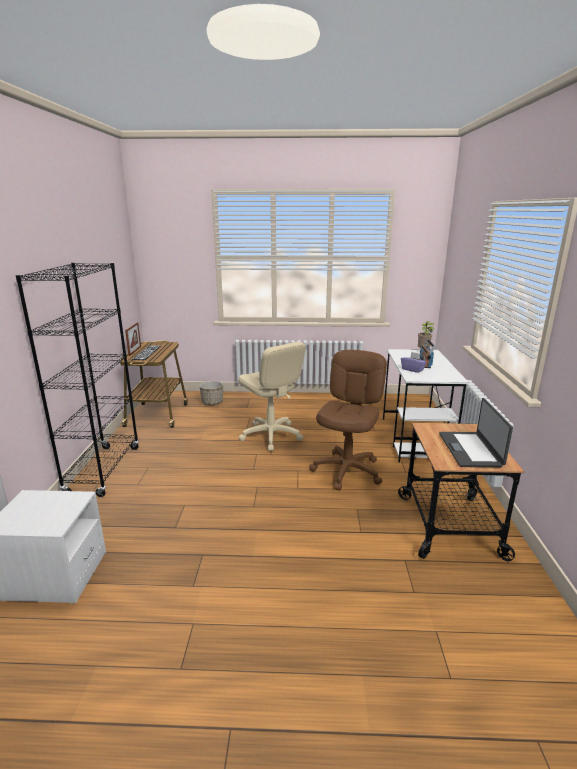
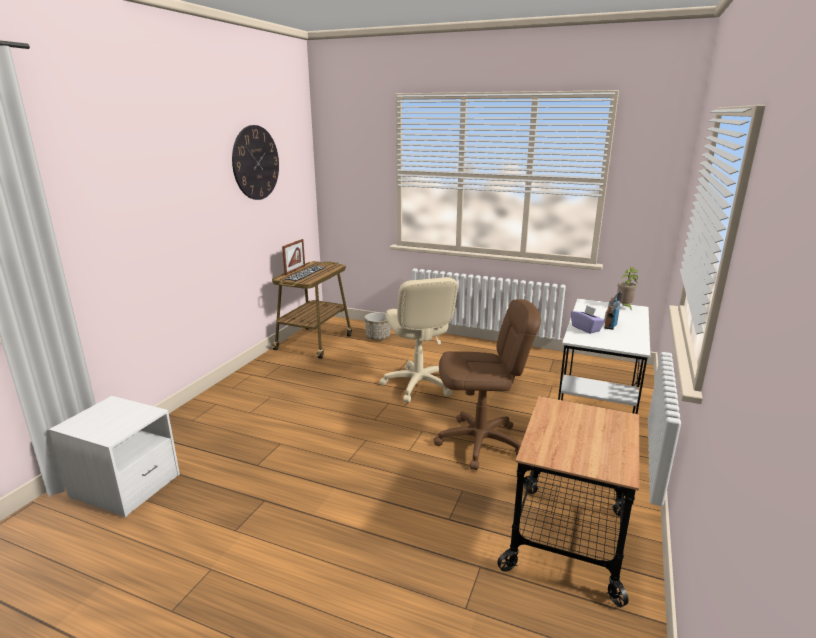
camera: 20 degrees right, 0 degrees up
(96, 252) = (255, 163): none -> wall clock
(104, 470) = (229, 392): black bookcase -> none
(347, 471) = (480, 443): brown office chair -> brown office chair turned 45 degrees clockwise
(470, 449) = (587, 444): laptop -> none

